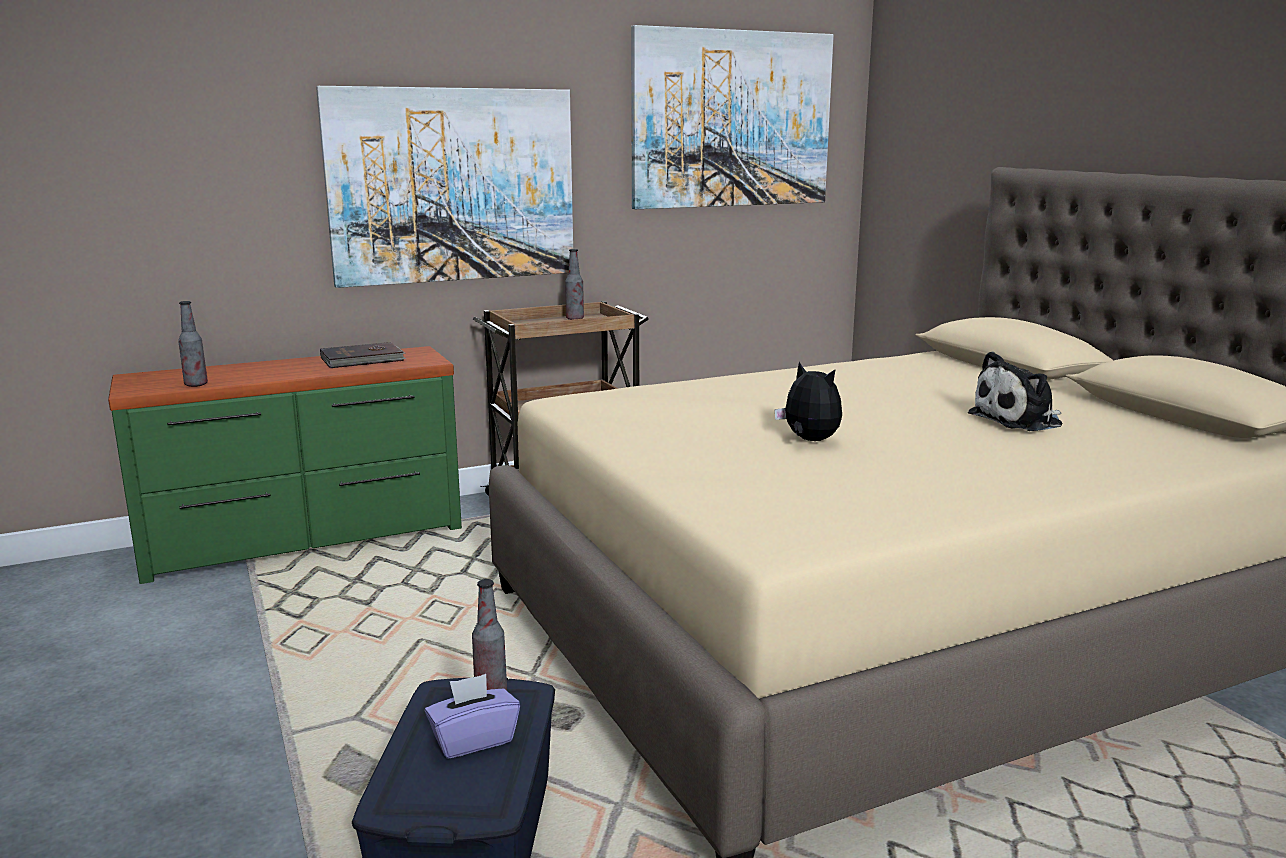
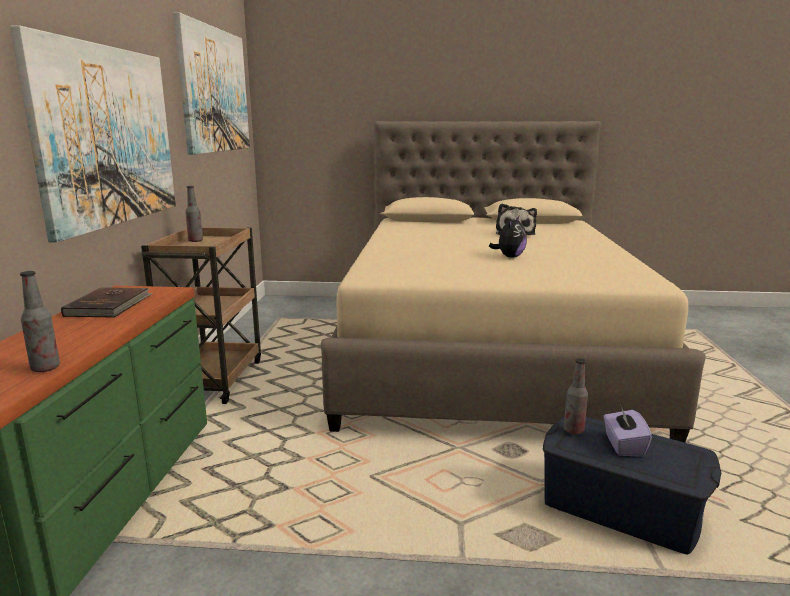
camera: 60 degrees left, 0 degrees up
(809, 440) = (509, 257): plush toy -> plush toy turned 135 degrees clockwise

